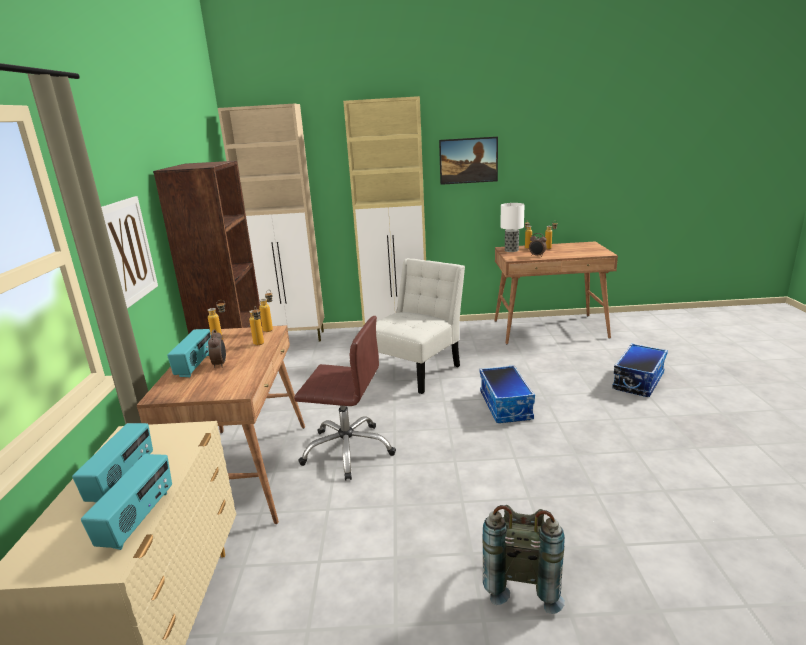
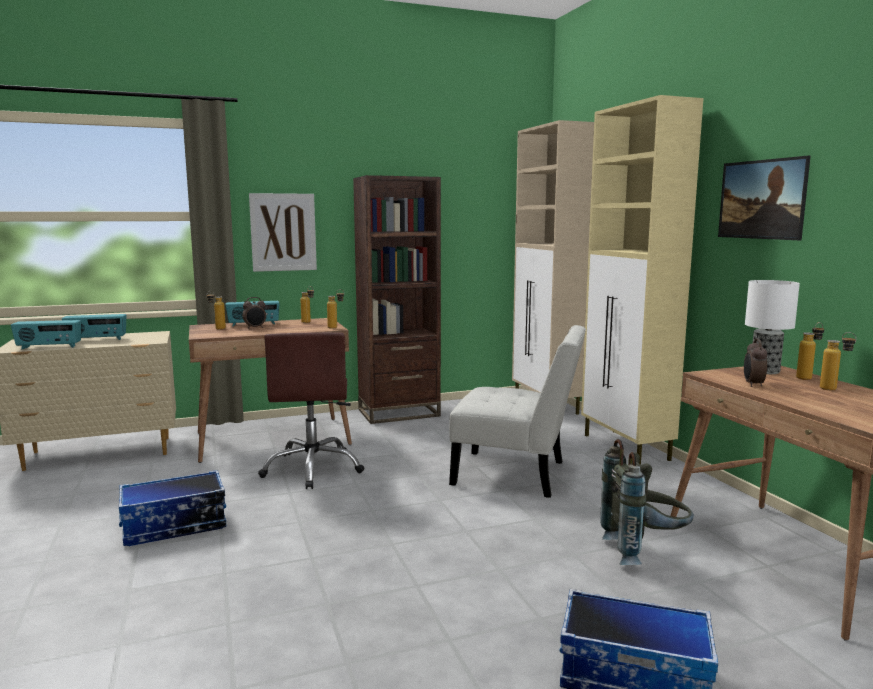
camera: 70 degrees right, 10 degrees down
(260, 345) = (297, 330): bottle -> bottle (217, 329)
(506, 406) = (447, 541): storage box -> storage box (174, 527)
(521, 581) = (86, 576): grey backpack -> grey backpack (644, 551)

